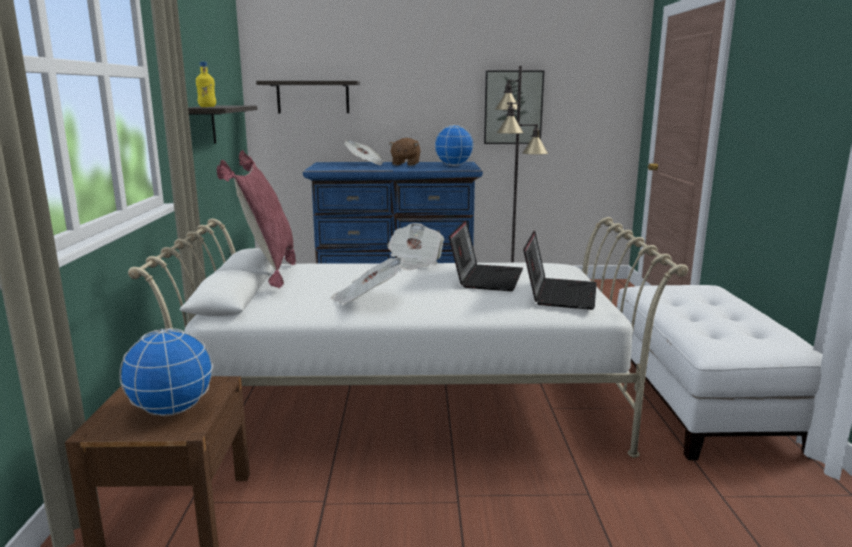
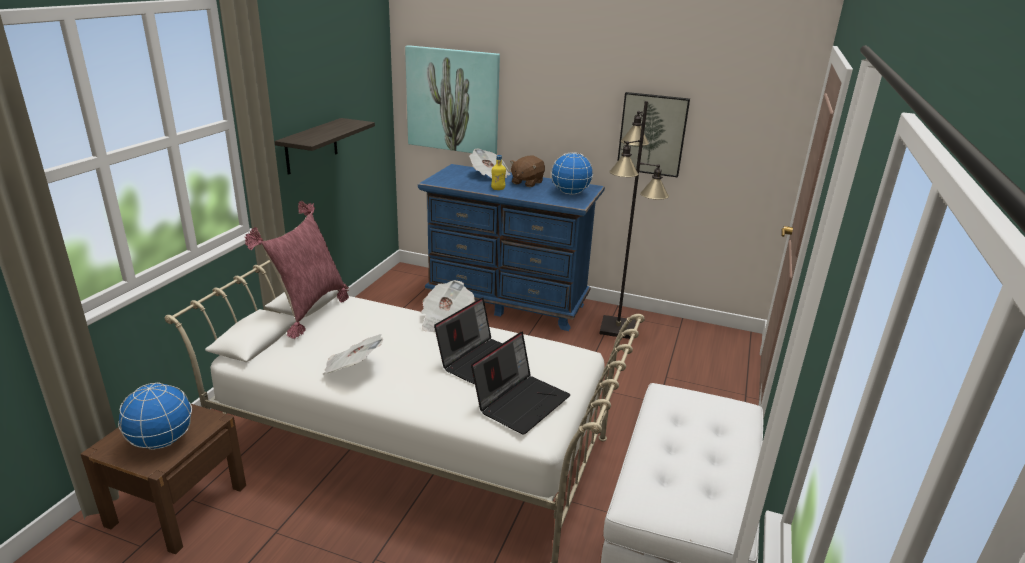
camera: 20 degrees right, 10 degrees up
(207, 107) = (309, 135): yellow bottle -> yellow bottle (498, 189)
(313, 97) = (453, 100): shelf -> picture

